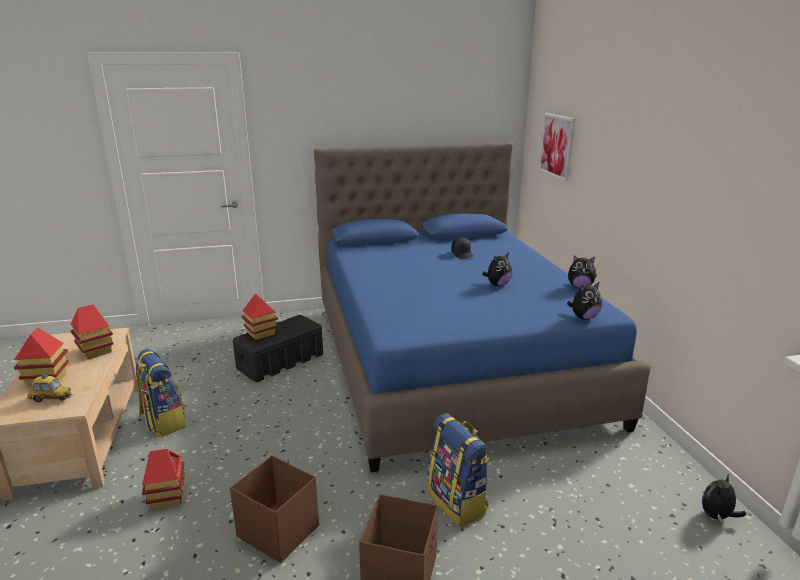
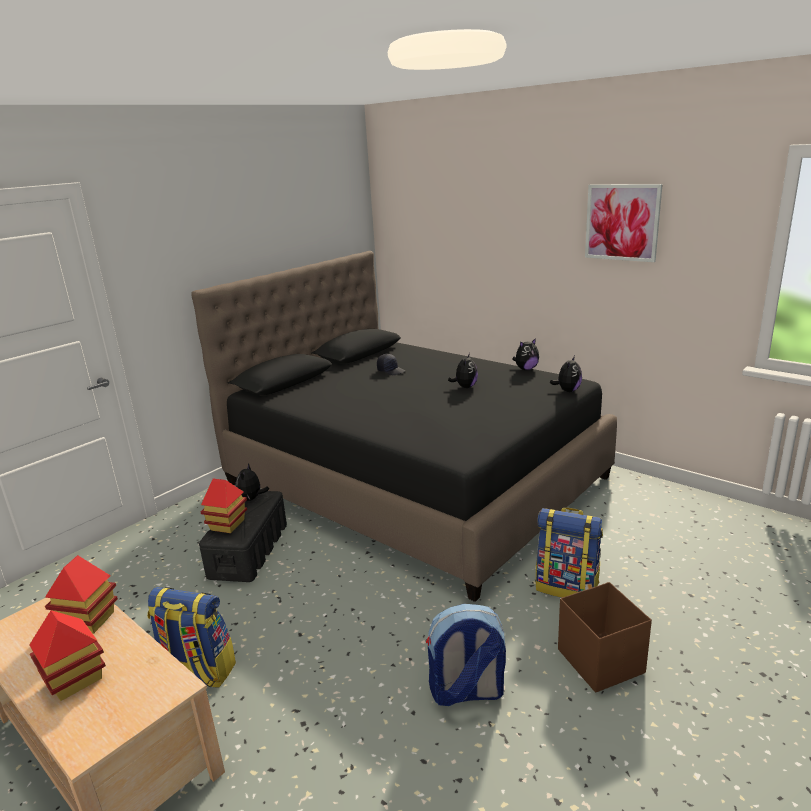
camera: 35 degrees left, 0 degrees up
(51, 399) = (126, 694): toy car -> none
(167, 497) = (318, 734): toy house -> none
(278, 531) = (466, 692): brown storage box -> backpack
(451, 360) = (414, 480): blue bed -> black bed
(557, 146) = (430, 246): picture -> picture (622, 222)
(717, 516) = (716, 509): plush toy -> plush toy (251, 499)

